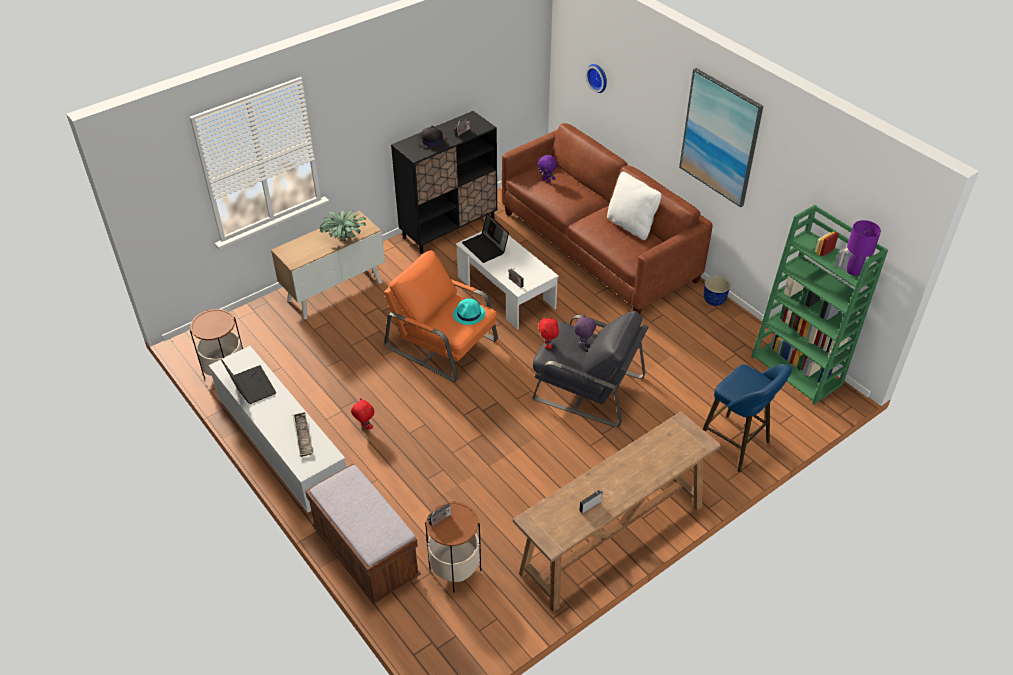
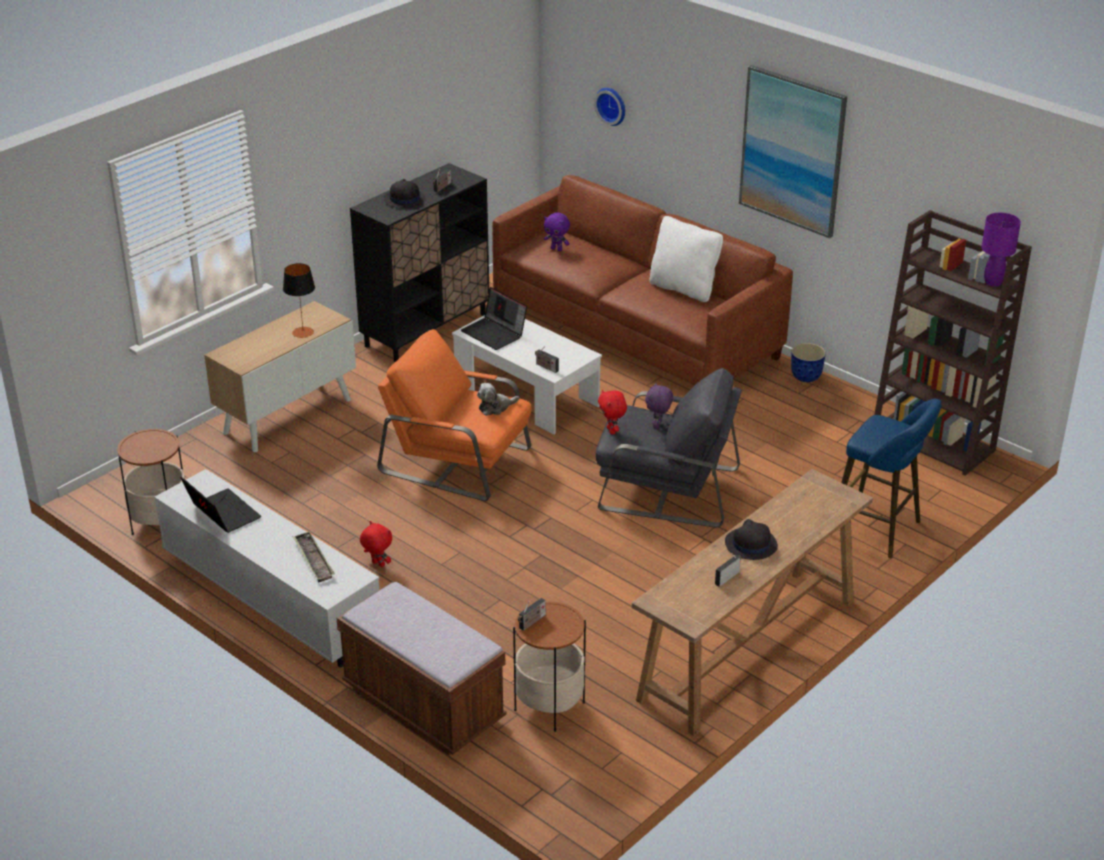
camera: 10 degrees left, 10 degrees down
(344, 238) = (303, 332): potted plant -> table lamp
(469, 314) = (495, 407): turquoise hat -> plush toy
(616, 476) = (750, 544): none -> black hat
(797, 370) = (934, 442): green bookcase -> brown bookcase

